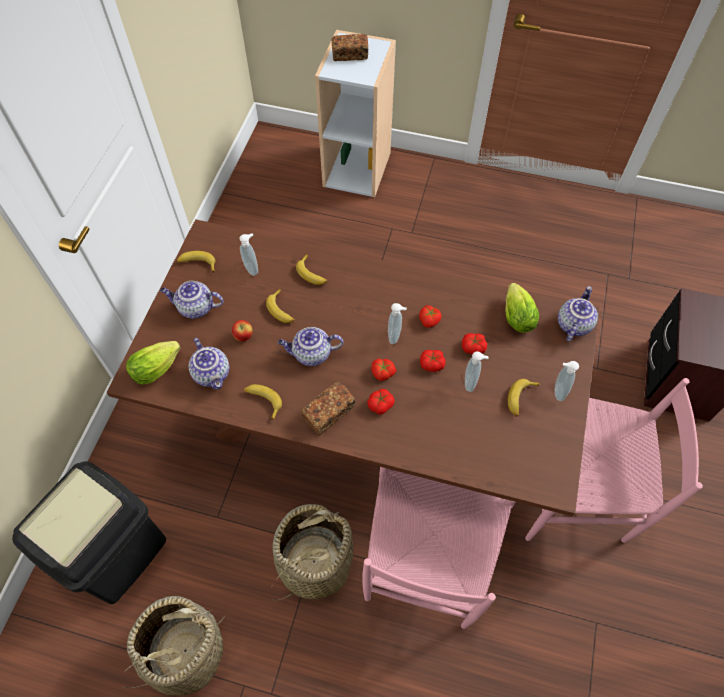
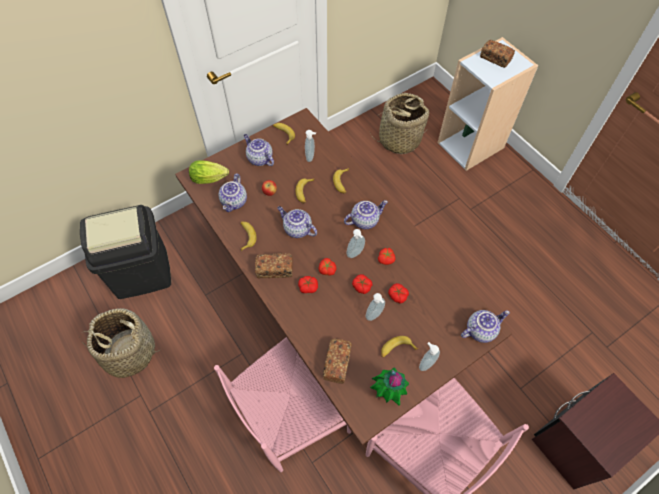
camera: 40 degrees right, 0 degrees up
(314, 562) = (232, 361): basket -> basket (399, 139)
(371, 296) = (364, 220): none -> teapot
(481, 457) = (337, 363): none -> bread
(516, 315) = (446, 296): lettuce -> none
(552, 447) = (387, 393): none -> potted plant

